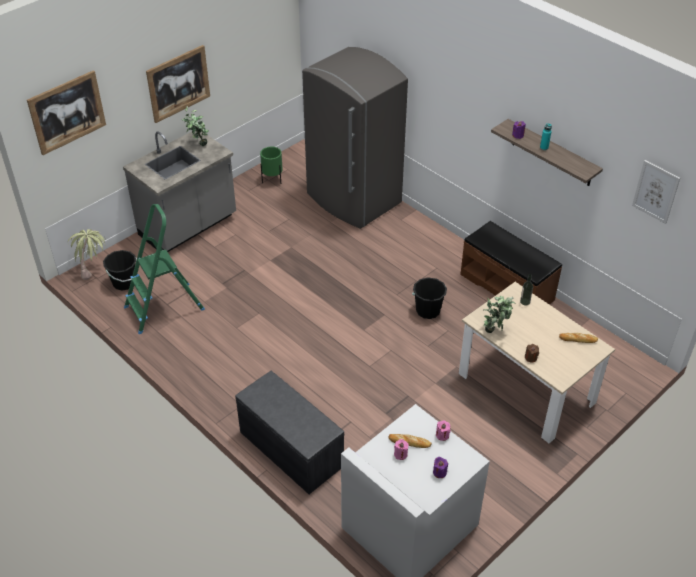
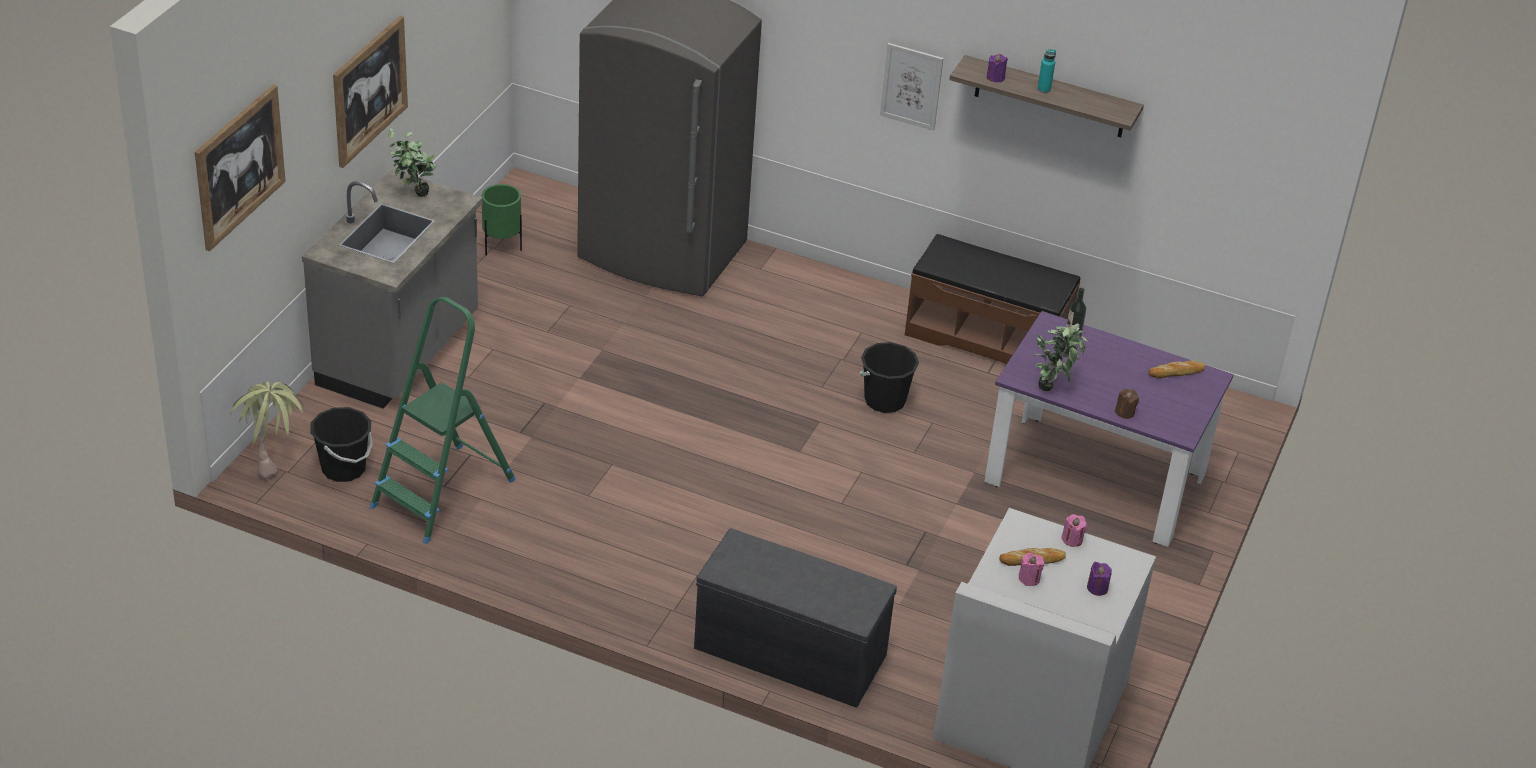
camera: 25 degrees left, 5 degrees down
(526, 389) = (1094, 480): beige dining table -> purple dining table
(655, 191) = (1237, 123): picture -> picture (911, 86)

